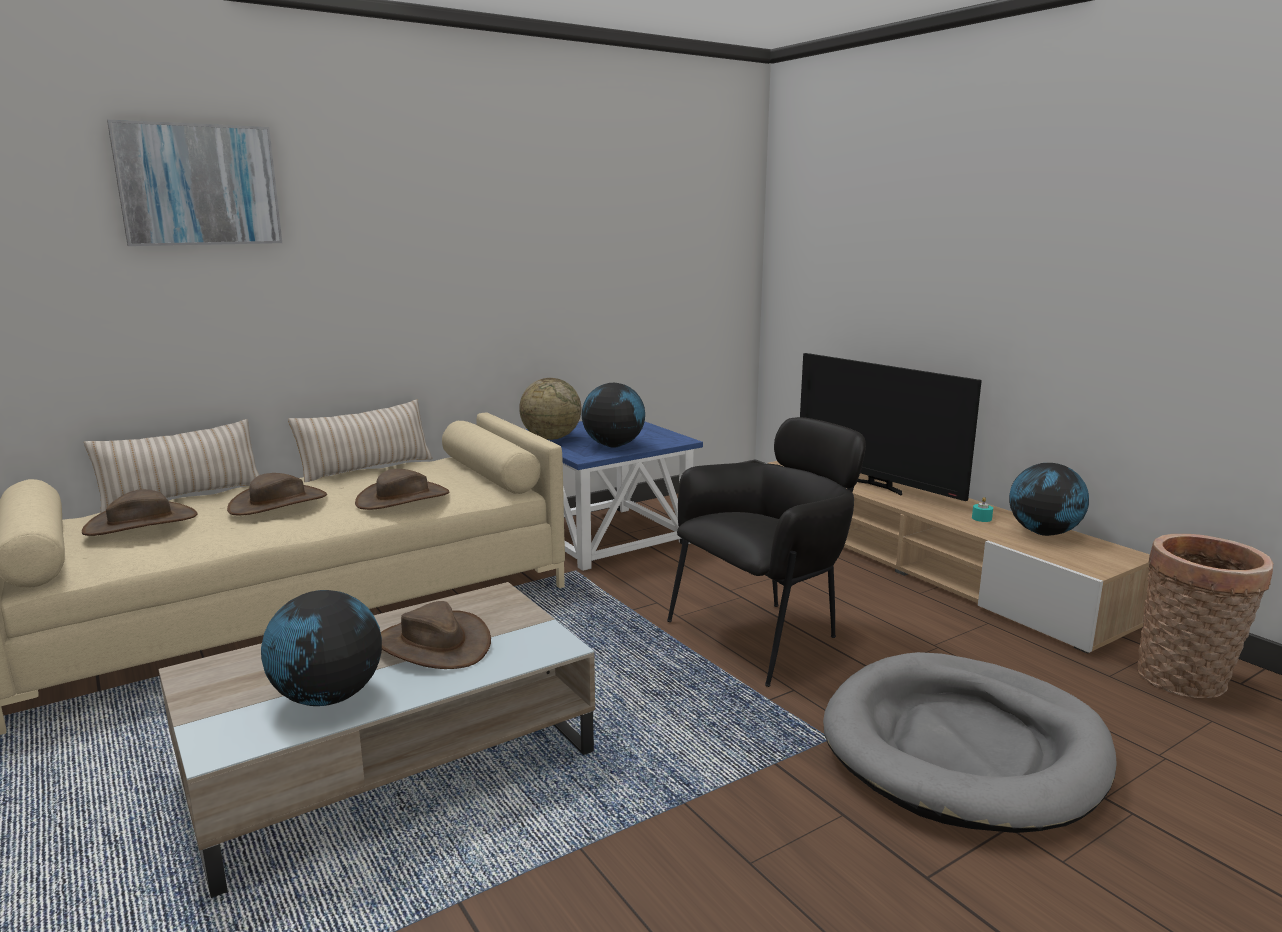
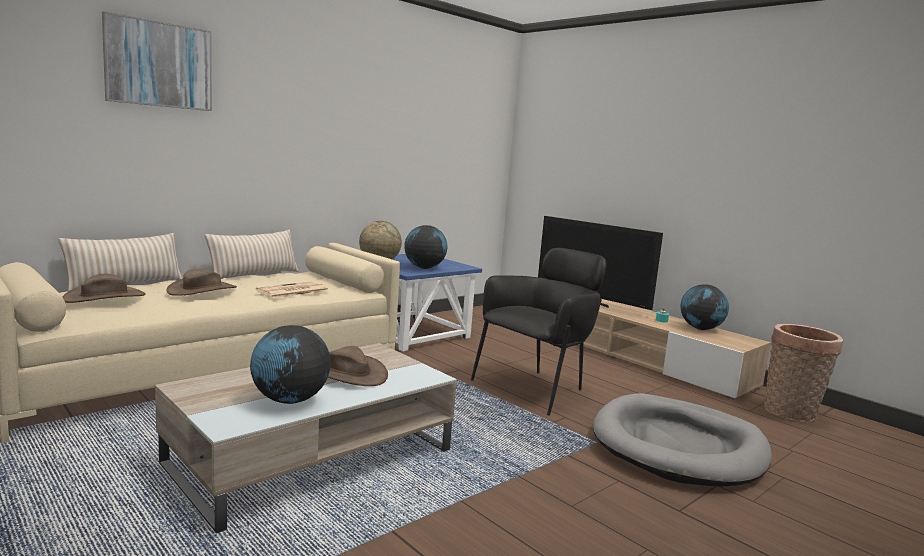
camera: 10 degrees left, 5 degrees down
(403, 498) = (292, 291): brown hat -> newspaper

